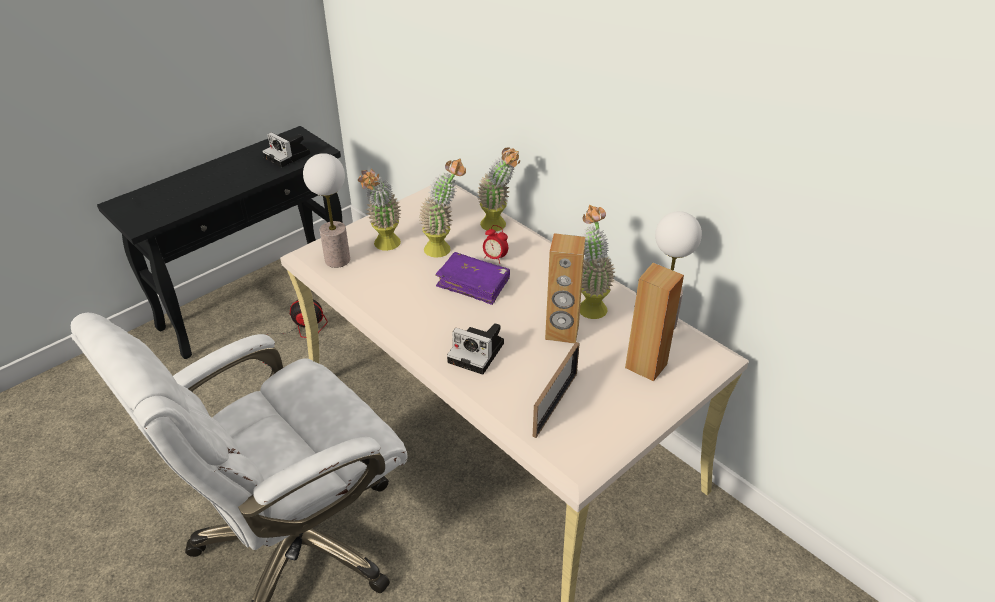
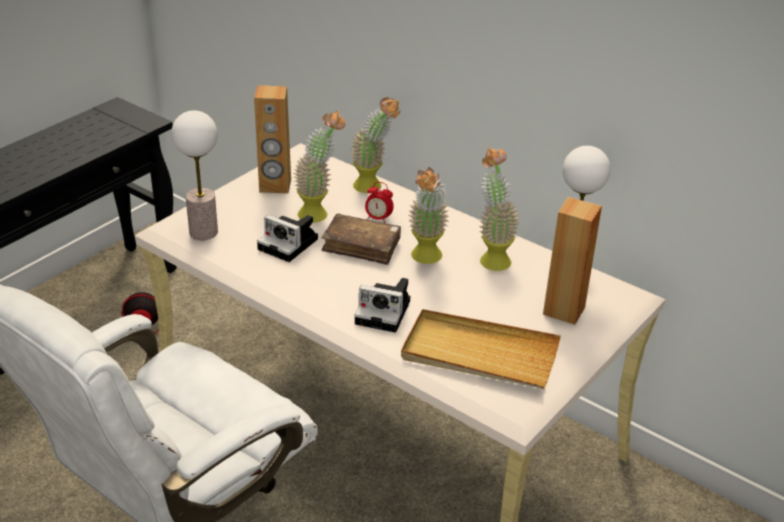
camera: 10 degrees left, 5 degrees down
(288, 156) = (113, 129): camera -> camera (290, 244)
(384, 247) = (253, 216): potted plant -> potted plant (426, 260)
(473, 284) = (362, 246): purple book -> brown book
(555, 404) = (479, 354): picture frame -> beige tray
(562, 332) = (469, 286): brown speaker -> brown speaker (275, 186)

